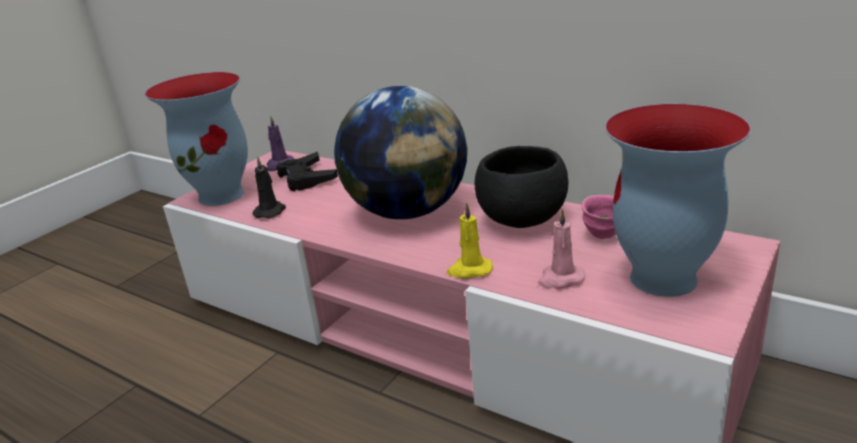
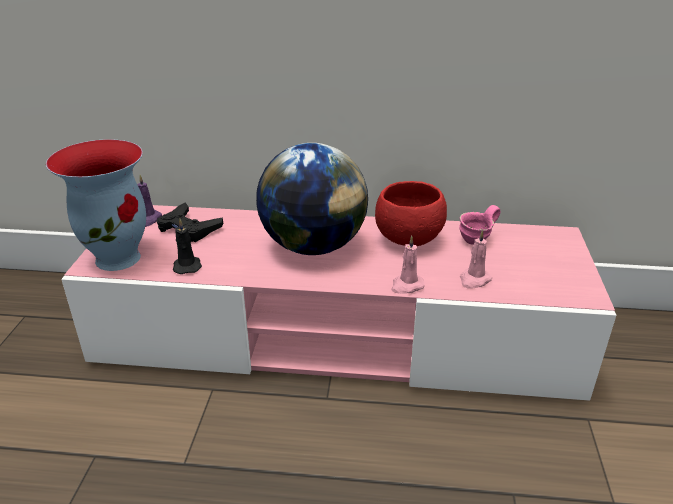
camera: 30 degrees left, 5 degrees up
(469, 270) = (406, 286): yellow candle -> pink candle
(522, 220) = (408, 239): black bowl -> red bowl
(664, 280) = (537, 267): vase -> none

